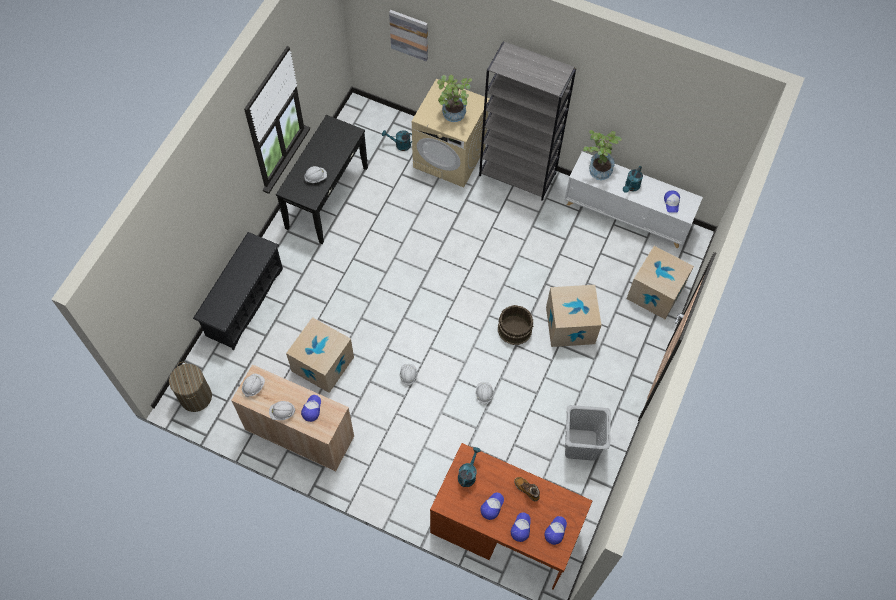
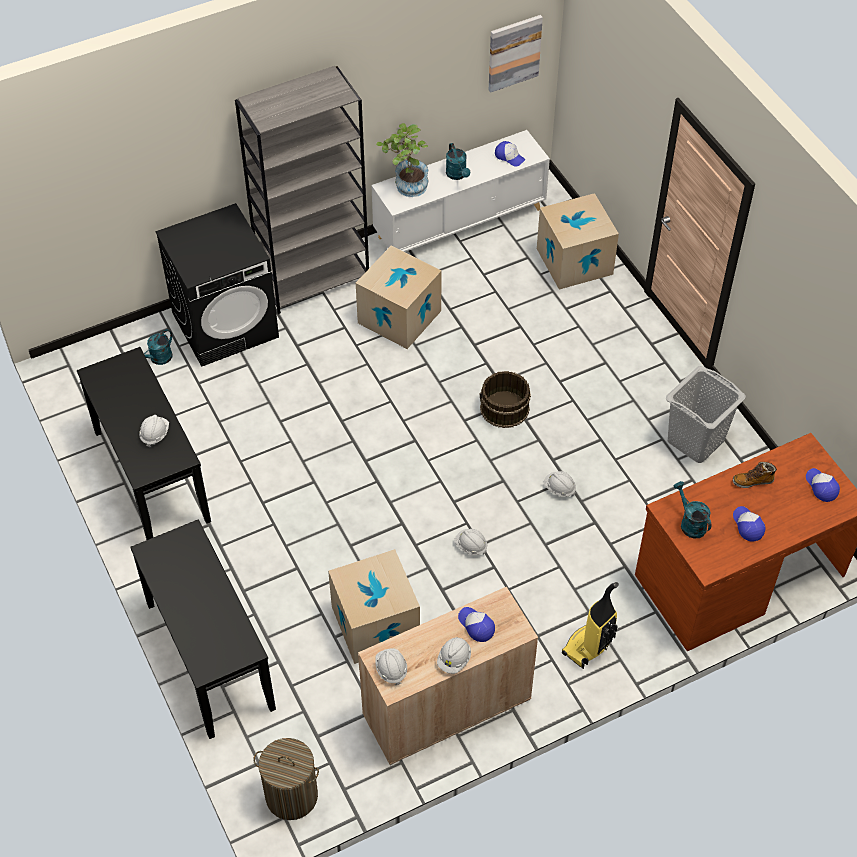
camera: 50 degrees left, 10 degrees down
(244, 302) = (209, 656): black shoe rack -> black console table
(392, 479) = (589, 646): none -> vacuum cleaner
(409, 34) = (99, 193): picture -> picture (514, 52)
(449, 157) = (226, 324): beige washing machine -> black washing machine
(452, 116) = (222, 248): potted plant -> none
(521, 528) = (793, 515): cap -> none
(570, 325) = (546, 357): cardboard box -> cardboard box (399, 317)

